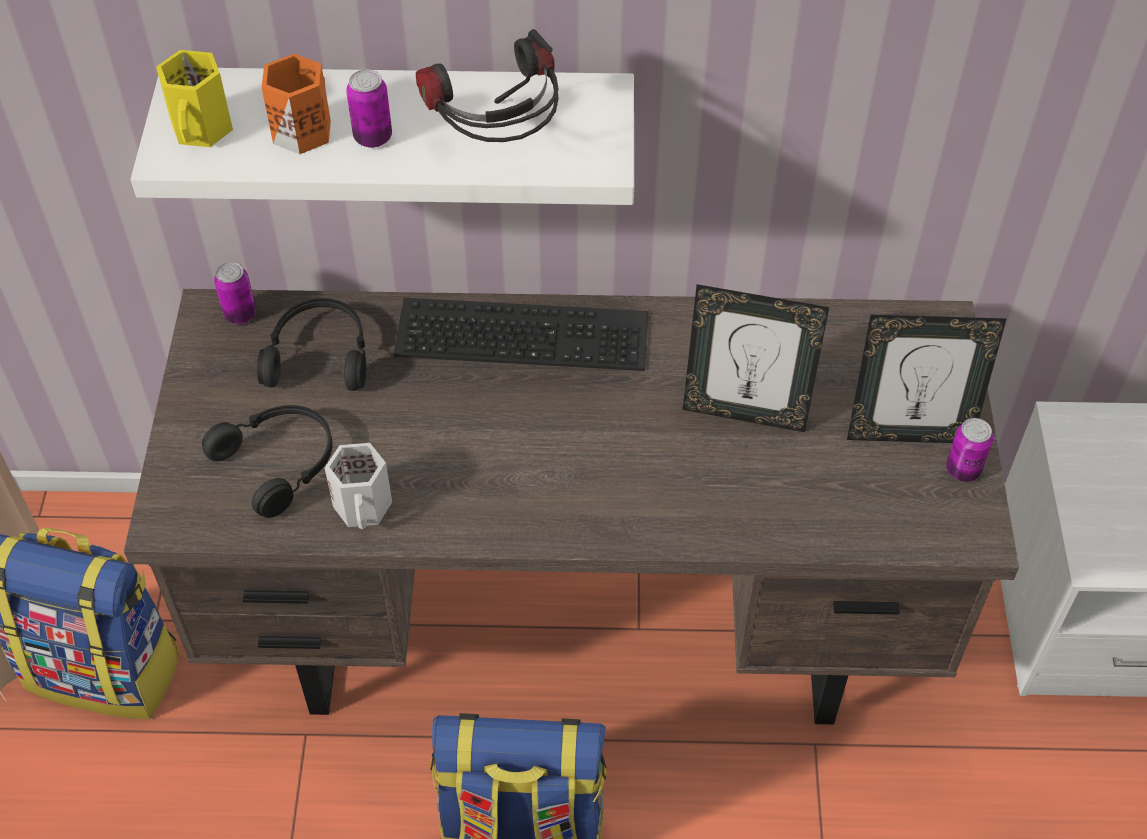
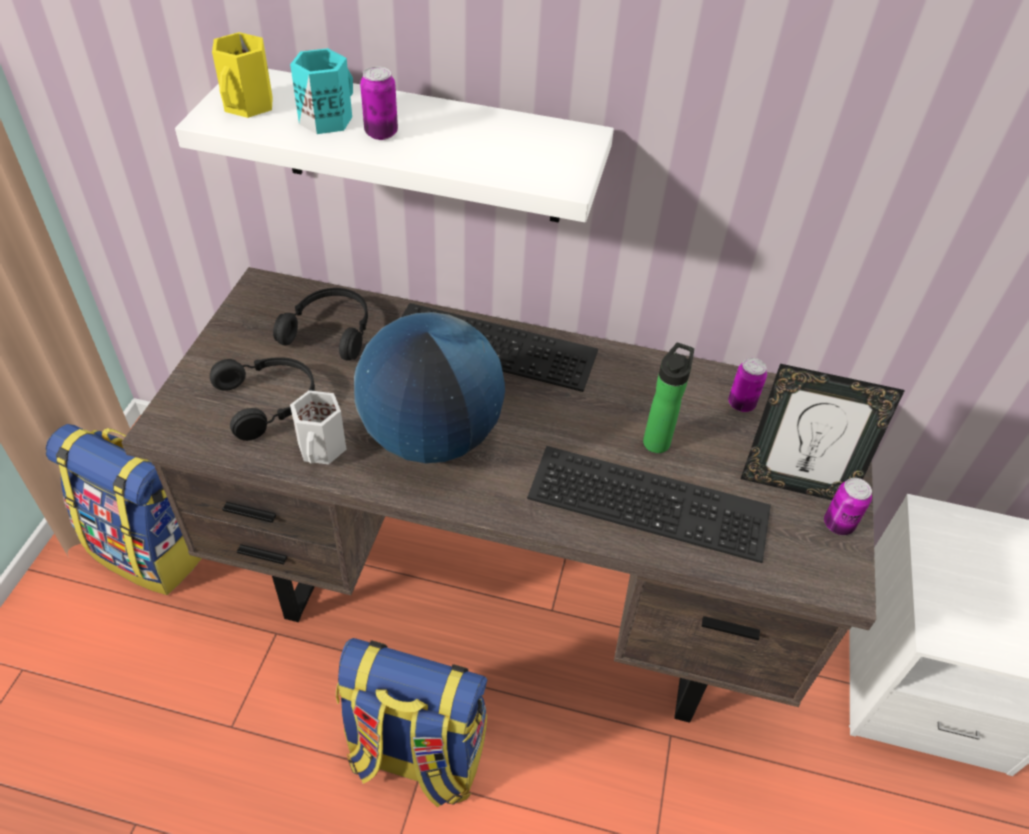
camera: 10 degrees right, 5 degrees down
(240, 314) = (282, 291): can -> can (741, 404)
(301, 129) = (326, 118): orange mug -> turquoise mug
(485, 465) = (431, 437): none -> globe
(498, 146) = (482, 156): headphones -> none
(745, 412) = (658, 440): picture frame -> bottle
(755, 486) = (652, 500): none -> keyboard

